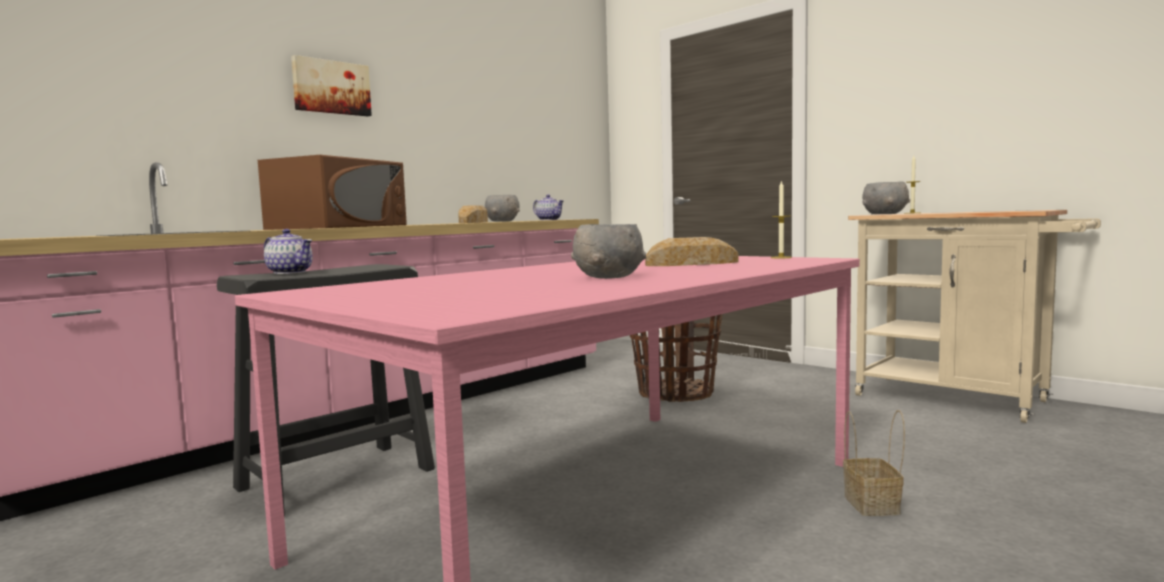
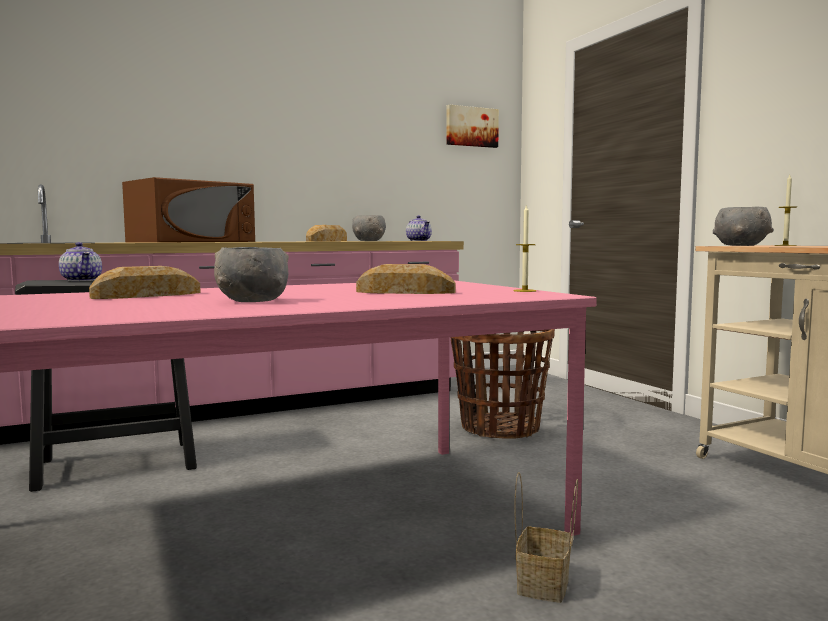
camera: 20 degrees right, 0 degrees up
(331, 87) = (211, 116): picture -> picture (471, 127)
(464, 280) = (147, 295): none -> bread

